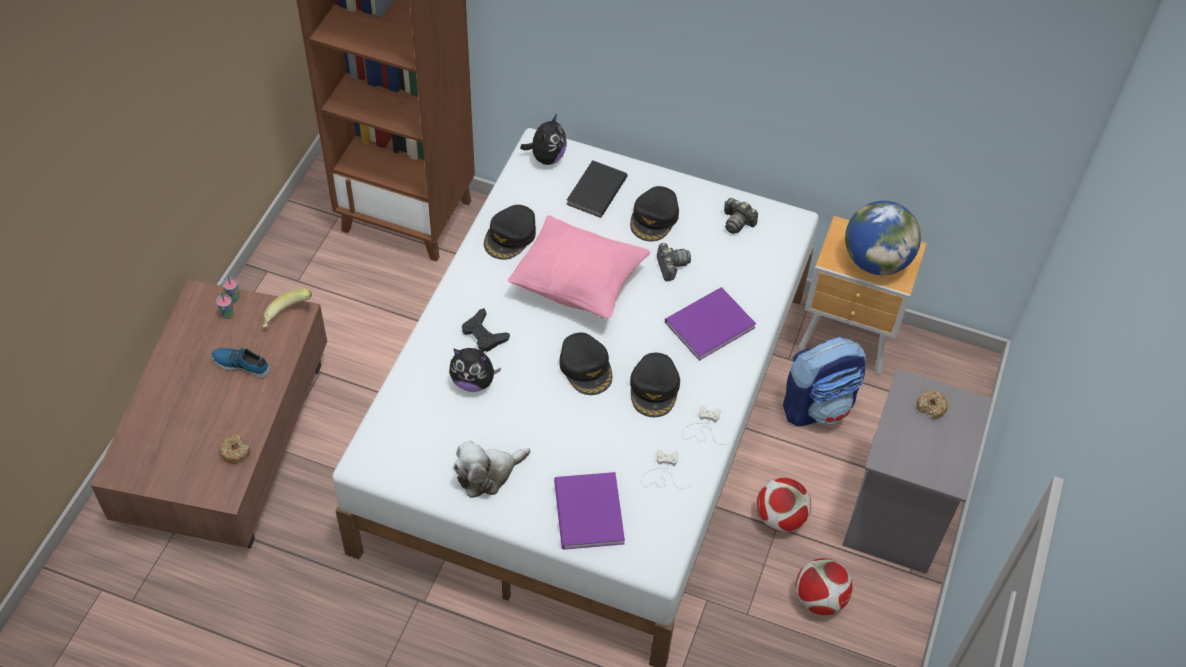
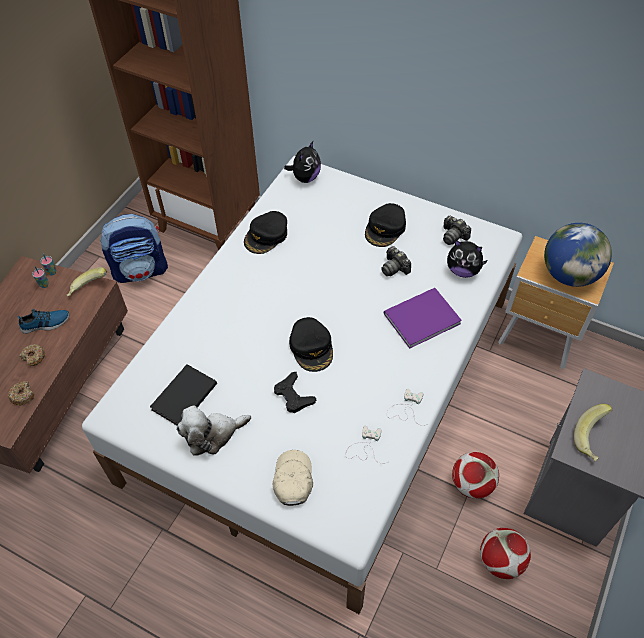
camera: 10 degrees right, 0 degrees up
(242, 364) = (45, 324): shoe -> shoe turned 135 degrees clockwise
(473, 381) = (215, 352): plush toy -> plush toy (463, 270)
(484, 334) = (231, 313): black game controller -> black game controller (293, 396)
(578, 284) = (315, 278): pink pillow -> none
(587, 514) = (293, 480): purple book -> beige cap
(595, 191) = (340, 205): black book -> black book (182, 397)
(654, 389) = (368, 370): black cap -> none
(671, 266) = (394, 268): camera -> camera turned 150 degrees clockwise
(818, 405) = (511, 391): backpack -> backpack (141, 270)
(908, 444) = (592, 439): none -> banana
(931, 407) = (614, 406): donut -> donut (34, 357)

